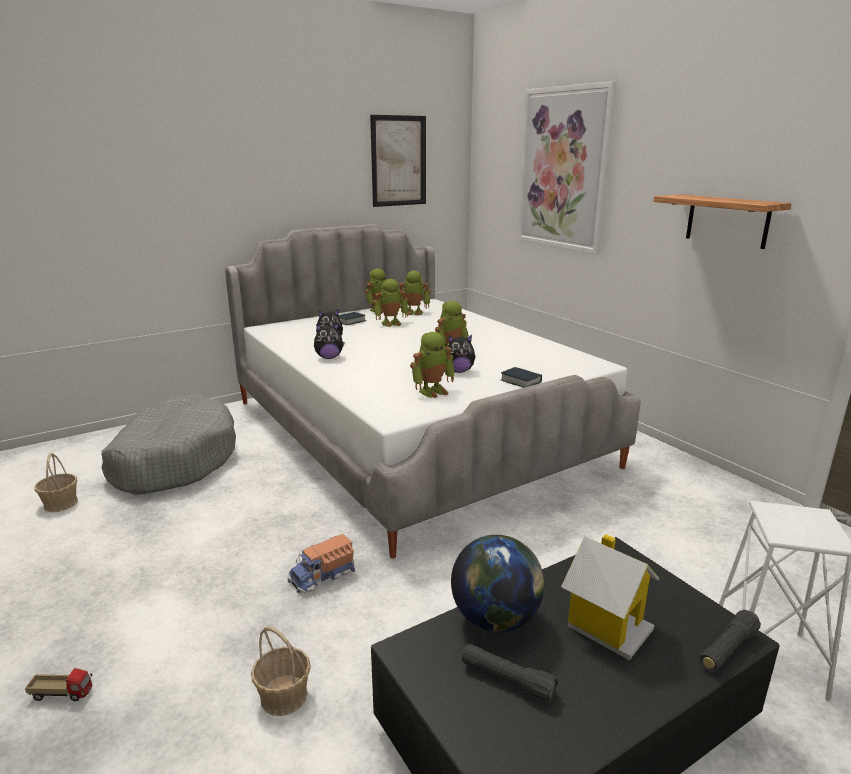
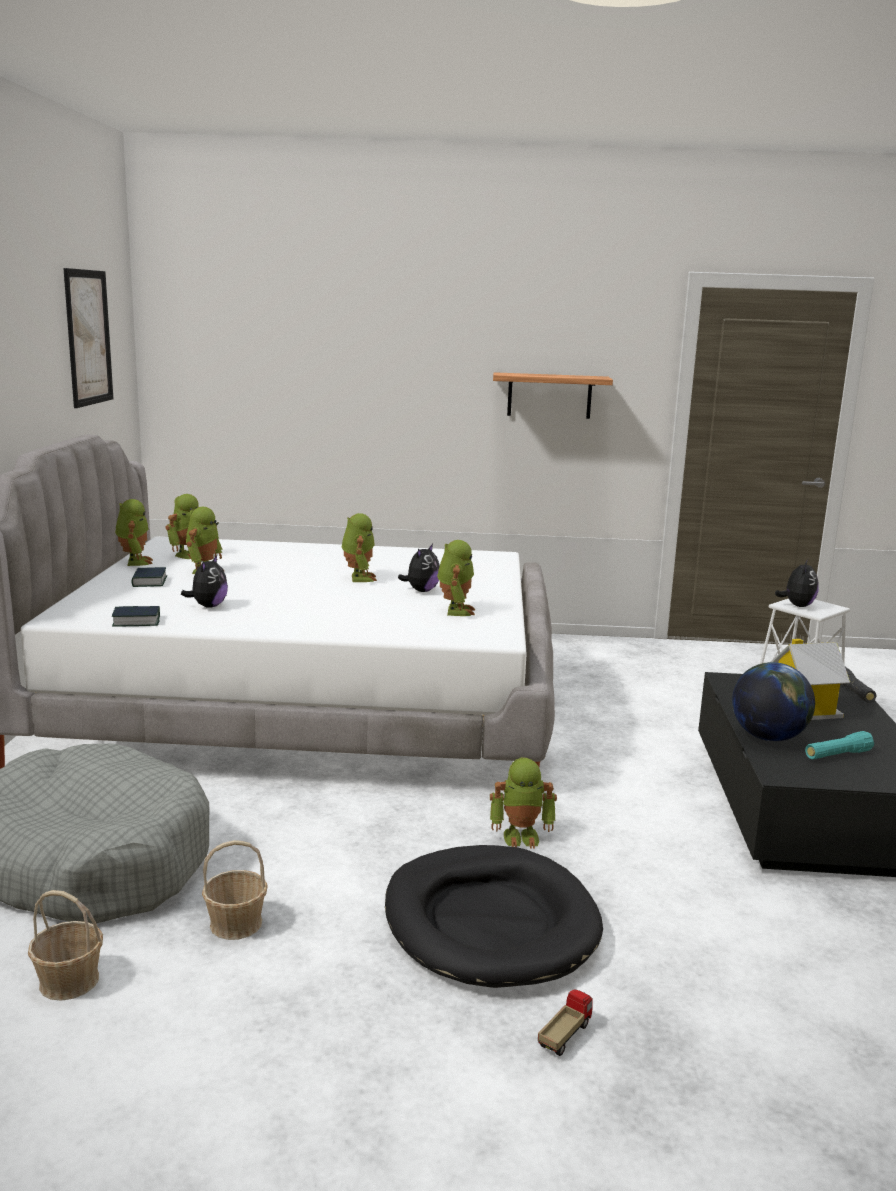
camera: 55 degrees left, 5 degrees down
(192, 607) = (490, 922): none -> black dog bed
(284, 696) = (682, 904): basket -> basket (236, 924)
(323, 576) = (521, 836): toy truck -> toy robot
(329, 357) = (266, 618): plush toy -> plush toy (797, 605)
(507, 681) = (837, 755): black flashlight -> turquoise flashlight
(520, 381) = (489, 583): book -> book (136, 621)
(563, 169) = (326, 347): picture -> none

